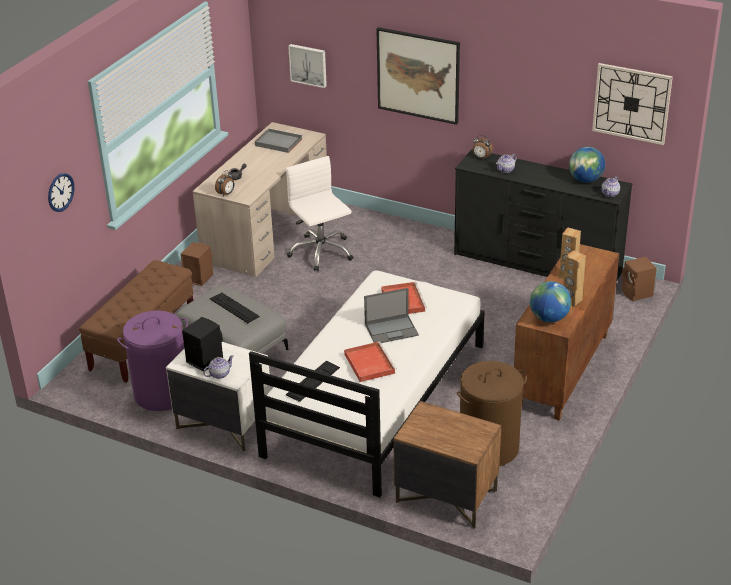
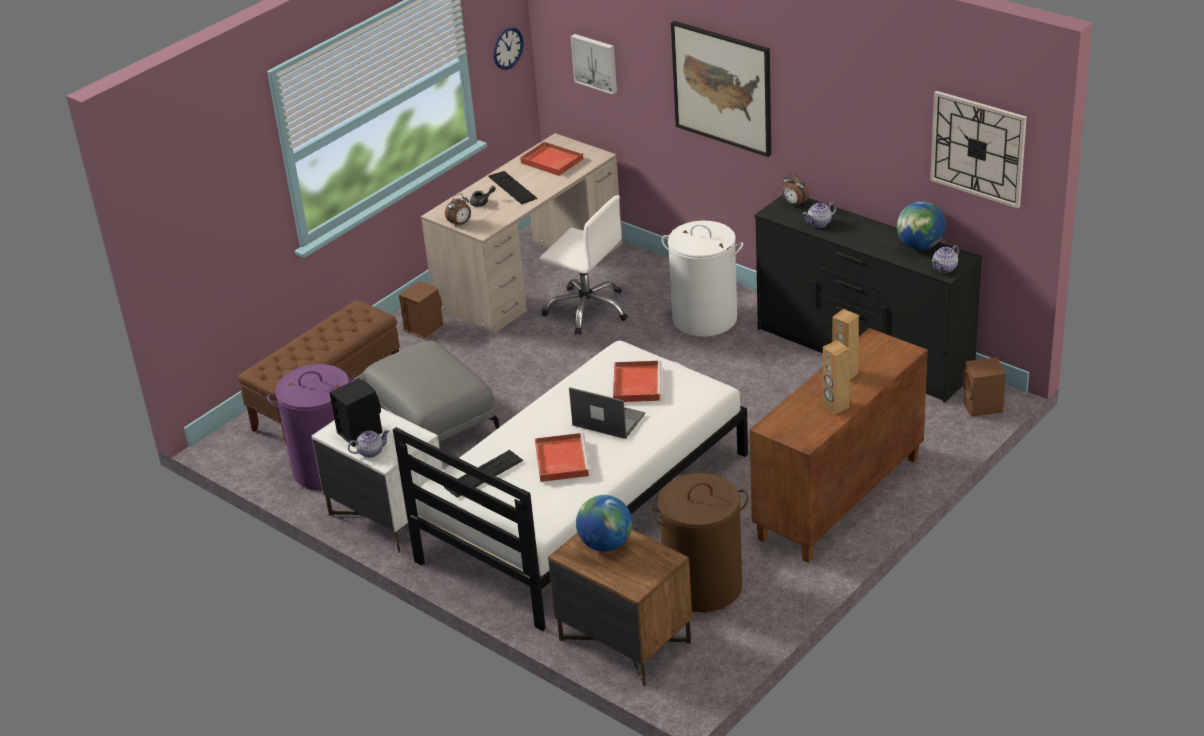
camera: 15 degrees right, 0 degrees up
(60, 192) = (222, 206): wall clock -> wall clock (507, 48)
(234, 307) = (431, 370): keyboard -> keyboard (512, 187)
(277, 142) = (551, 161): grey tray -> red tray
(321, 252) = (587, 309): white office chair -> white office chair turned 135 degrees clockwise
(392, 329) = (607, 420): laptop -> laptop turned 150 degrees counterclockwise
(412, 250) = (705, 318): none -> white laundry basket
(549, 318) = (795, 426): globe -> globe (605, 544)

